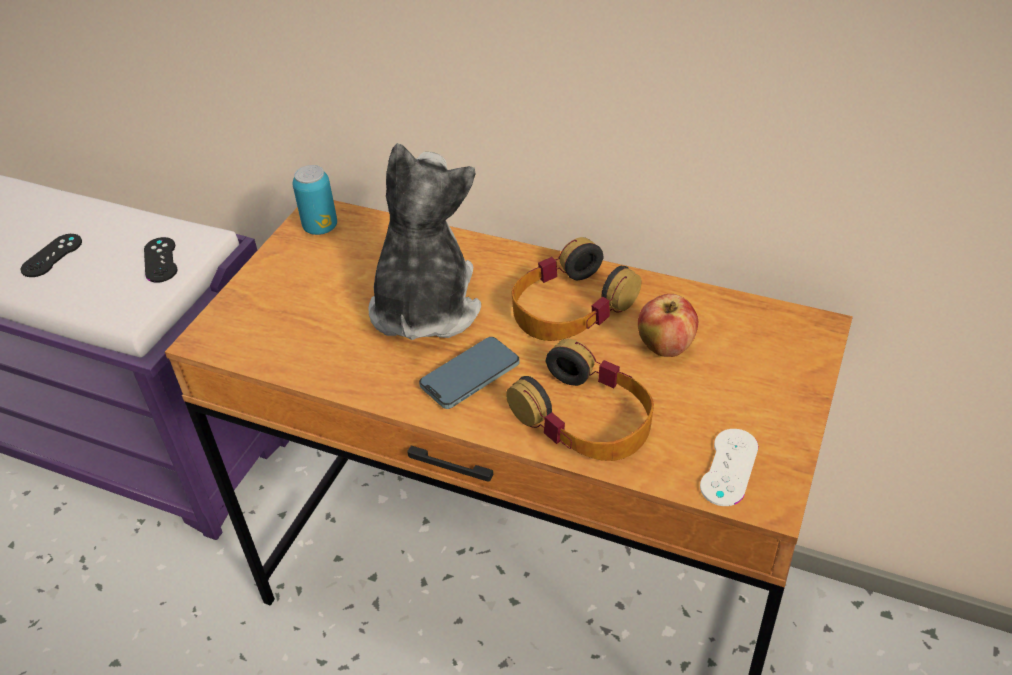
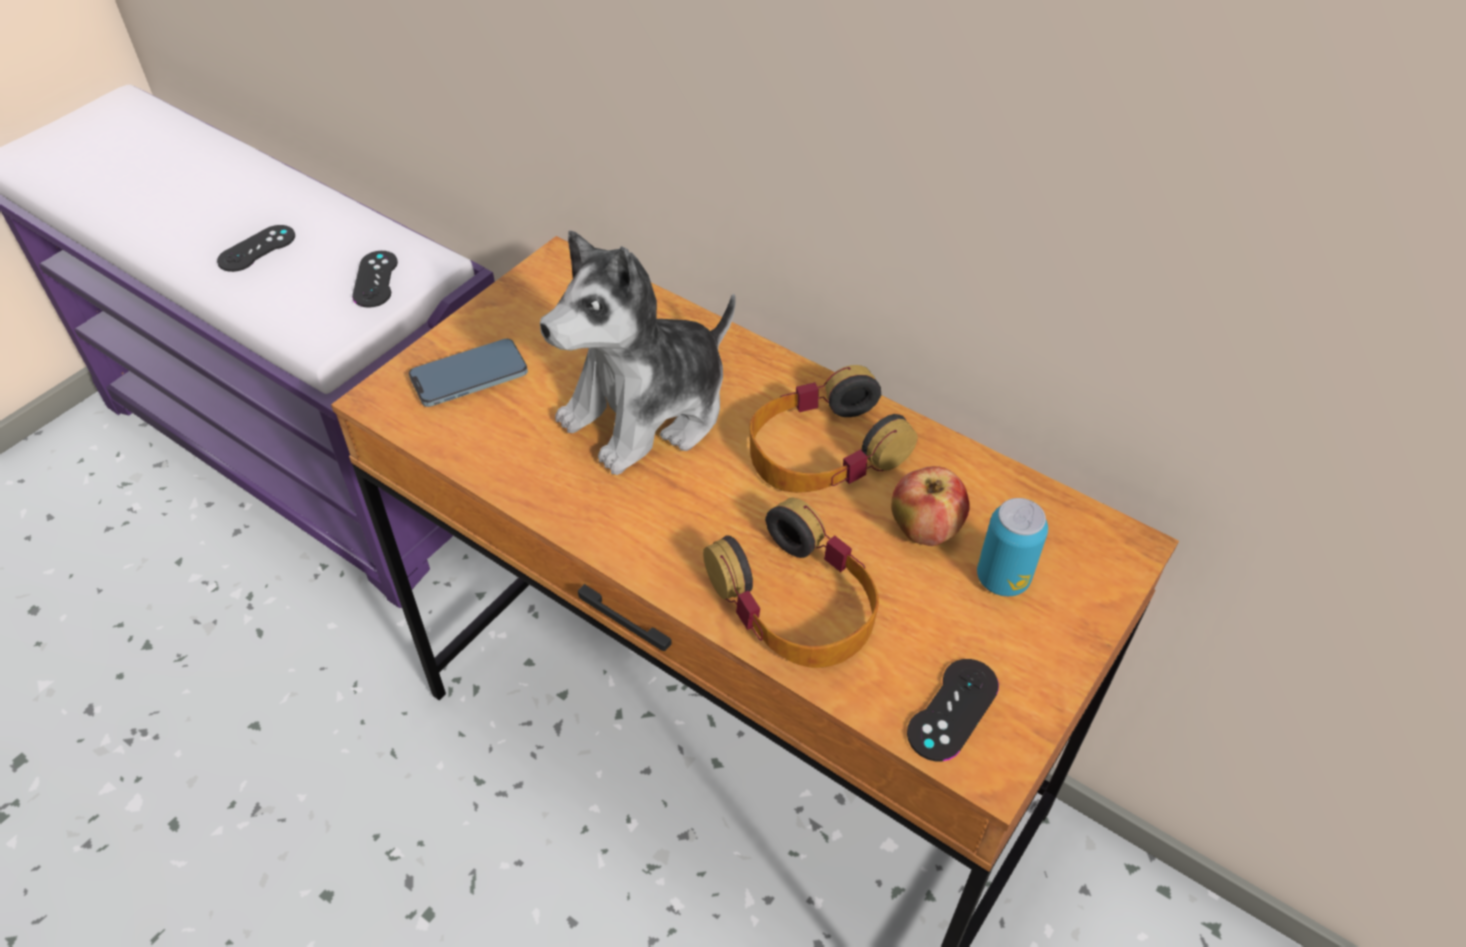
camera: 10 degrees right, 5 degrees up
(320, 227) = (556, 282): can -> can (1002, 578)
(425, 306) = (647, 412): plush toy -> plush toy turned 150 degrees counterclockwise
(470, 376) = (673, 515): phone -> phone (469, 377)
(729, 467) = (953, 709): white game controller -> black game controller

